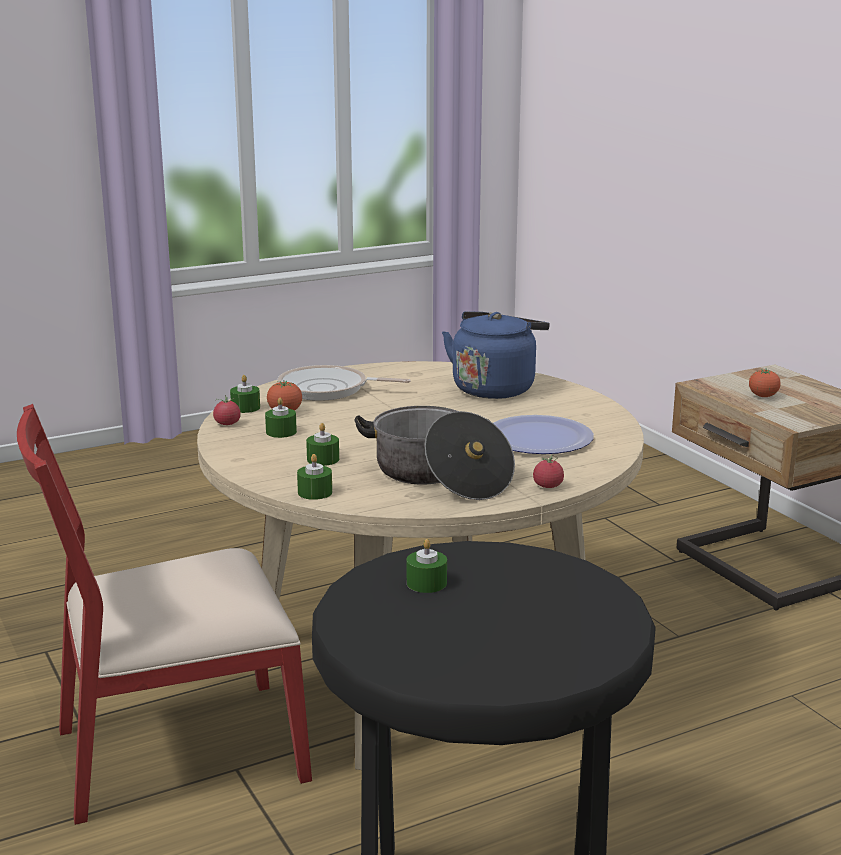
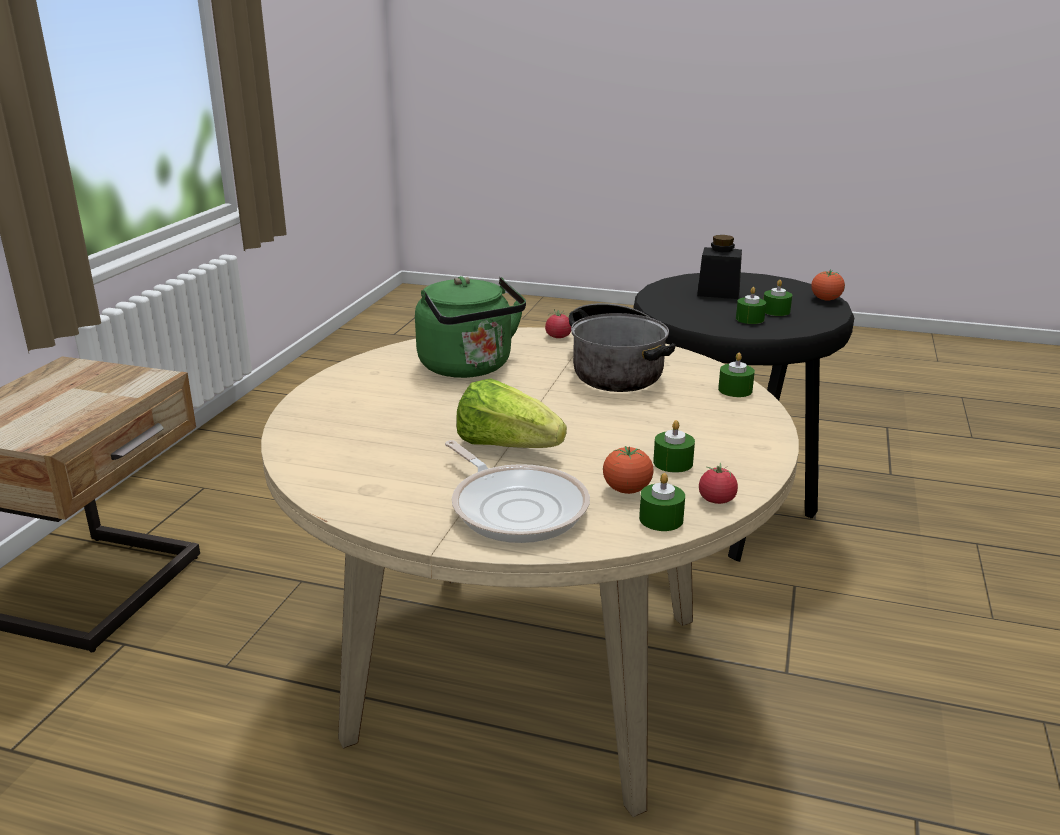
camera: 135 degrees left, 5 degrees up
(178, 751) = (827, 718): red chair -> none
(323, 459) = (681, 416): green candle -> green candle (776, 311)
(394, 408) = (506, 446): none -> lettuce
(495, 388) = (357, 429): blue kettle -> none
(536, 618) = (718, 292): none -> black jar
(538, 438) = (469, 368): plate -> green kettle
(763, 396) = (70, 406): tomato -> tomato (826, 299)

